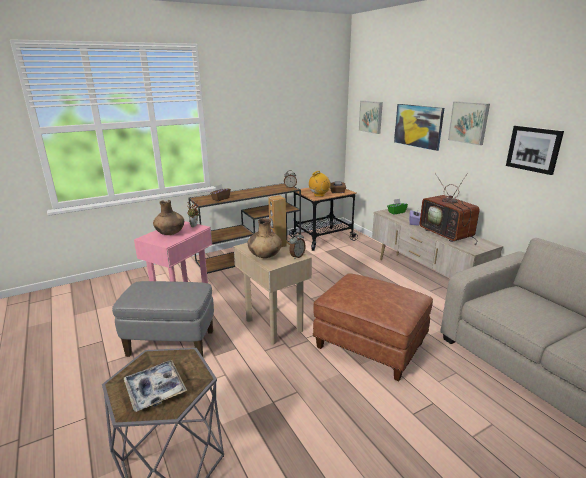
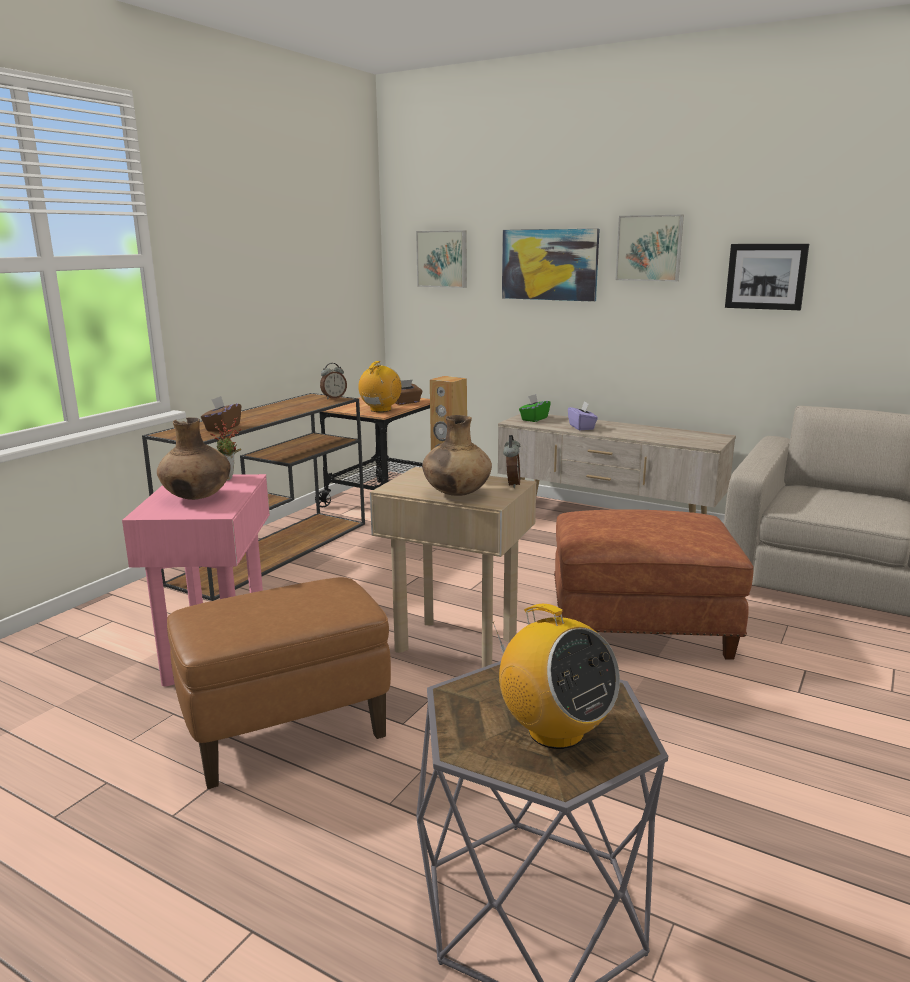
camera: 30 degrees left, 5 degrees down
(155, 390) = (555, 731): tray -> radio
(171, 343) = (286, 734): grey ottoman -> brown ottoman
(448, 234) = (649, 433): television -> none

